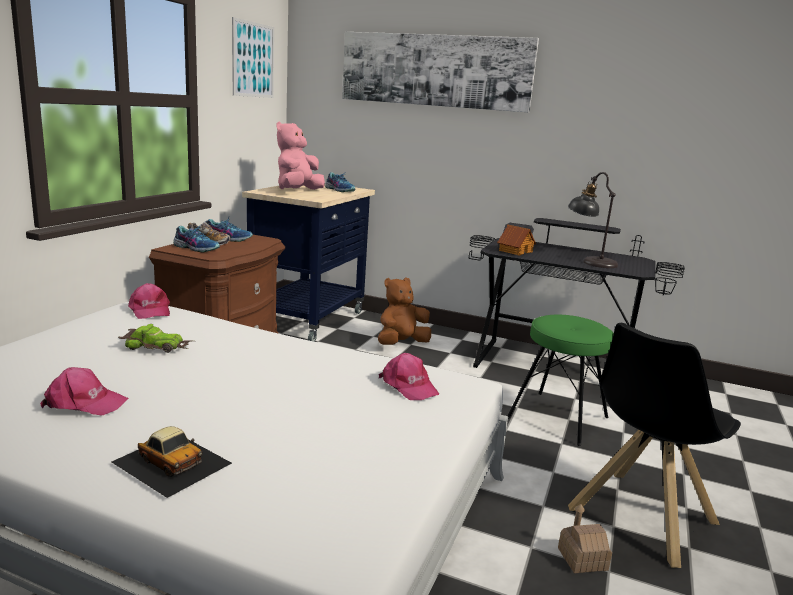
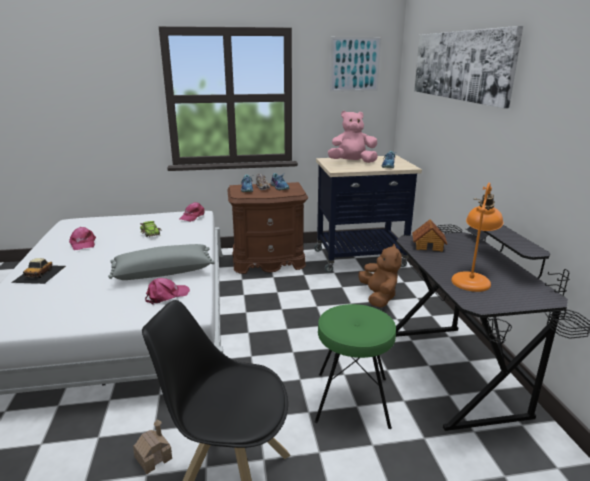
camera: 60 degrees right, 5 degrees up
(326, 373) = (163, 272): none -> grey pillow
(401, 344) = (378, 297): brown plush toy -> brown plush toy turned 60 degrees clockwise
(408, 386) = (166, 295): pink cap -> pink cap turned 150 degrees counterclockwise
(588, 260) = (472, 275): grey table lamp -> orange table lamp

